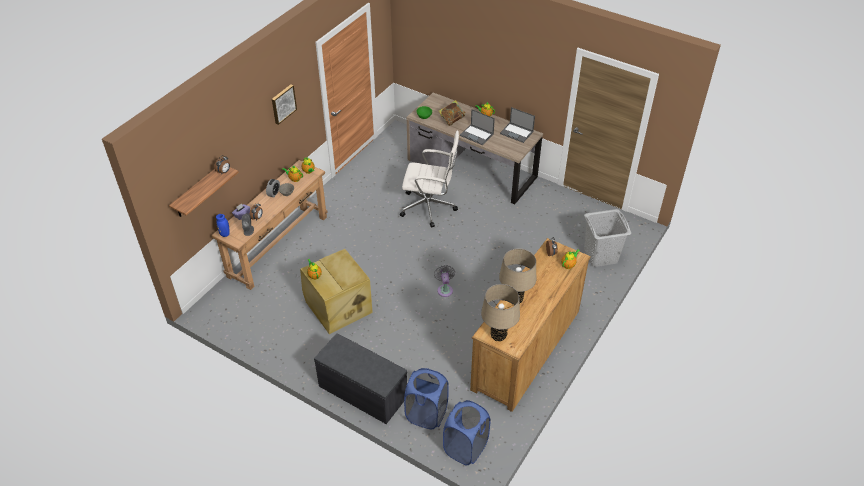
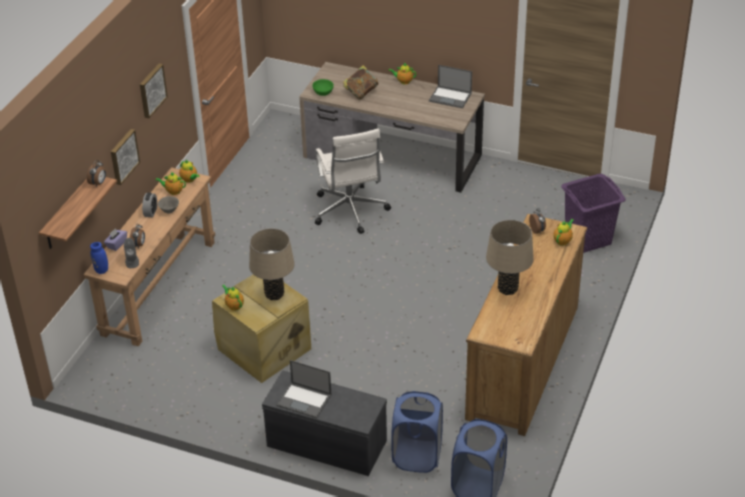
camera: 10 degrees left, 5 degrees down
(254, 151) = (123, 156): none -> picture
(430, 207) = (350, 211): white office chair -> white office chair turned 75 degrees clockwise
(445, 289) = (398, 307): grey fan -> none
(477, 135) = (399, 106): laptop -> laptop (305, 400)
(498, 335) = (499, 332): beige table lamp -> beige table lamp (274, 294)
(601, 256) = (588, 239): grey laundry basket -> purple laundry basket

